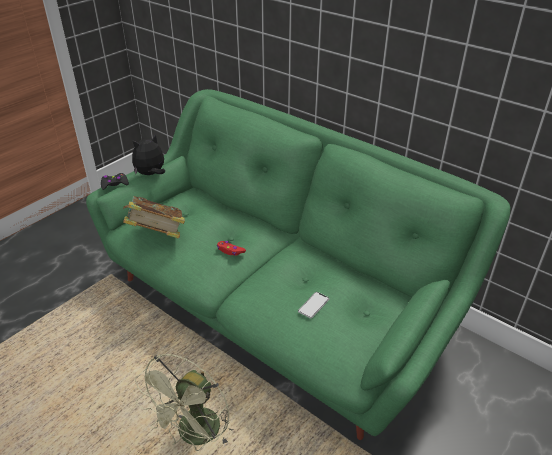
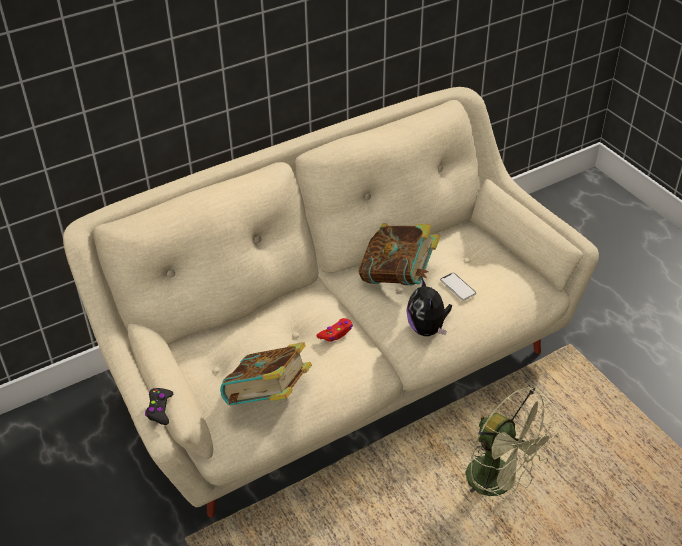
camera: 70 degrees left, 5 degrees up
(151, 174) = (158, 365): plush toy -> plush toy (427, 328)
(276, 308) = (342, 368): green sofa -> beige sofa
(311, 270) = (398, 276): none -> book

